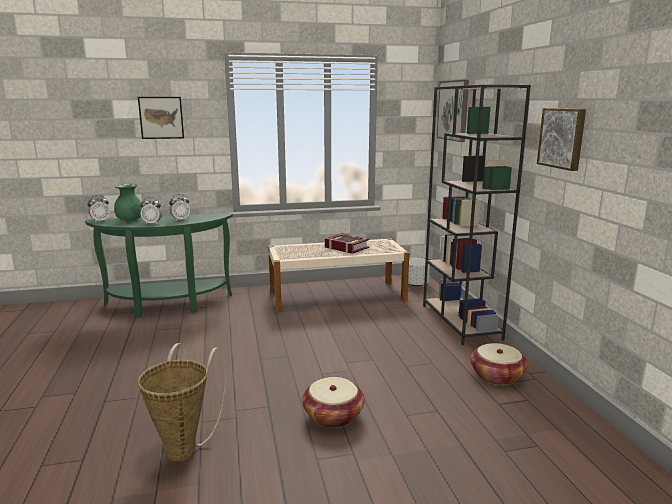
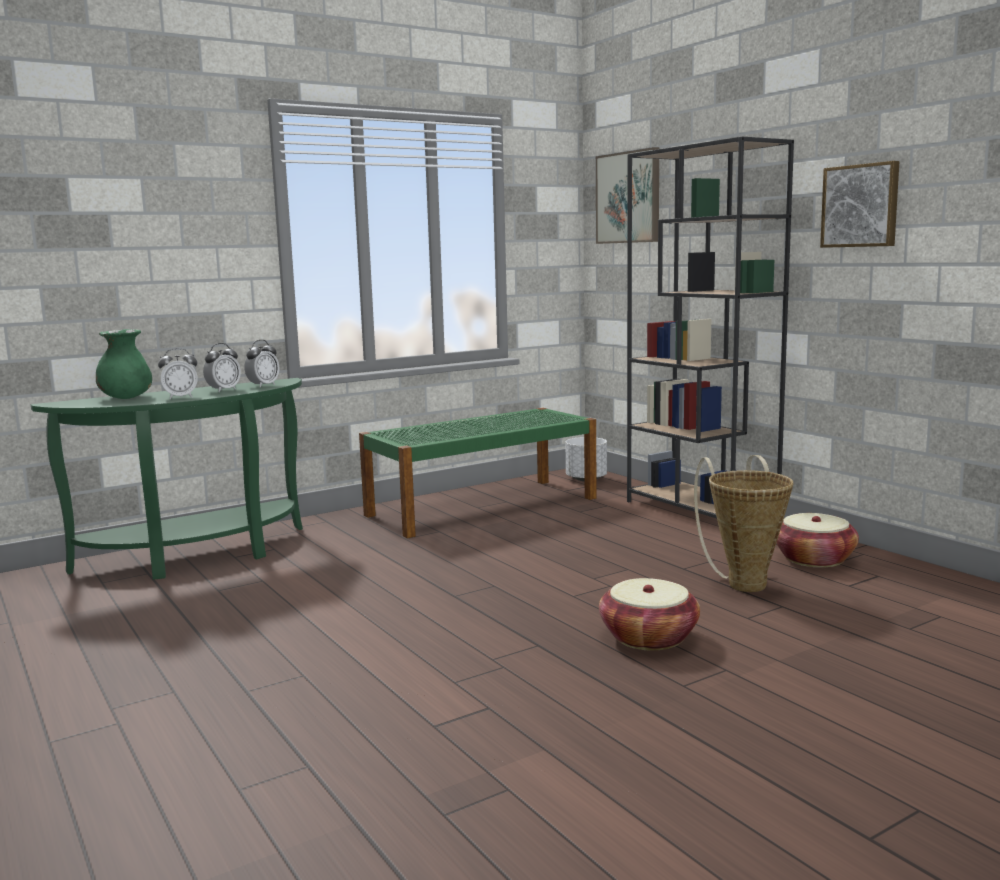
camera: 20 degrees left, 5 degrees down
(100, 221) = (67, 403): alarm clock -> alarm clock (263, 385)
(161, 117) = (160, 211): picture -> none
(185, 447) = (469, 715): basket -> basket (744, 582)
(337, 295) = (482, 506): beige bench -> green bench
(346, 247) = (493, 423): book -> none

